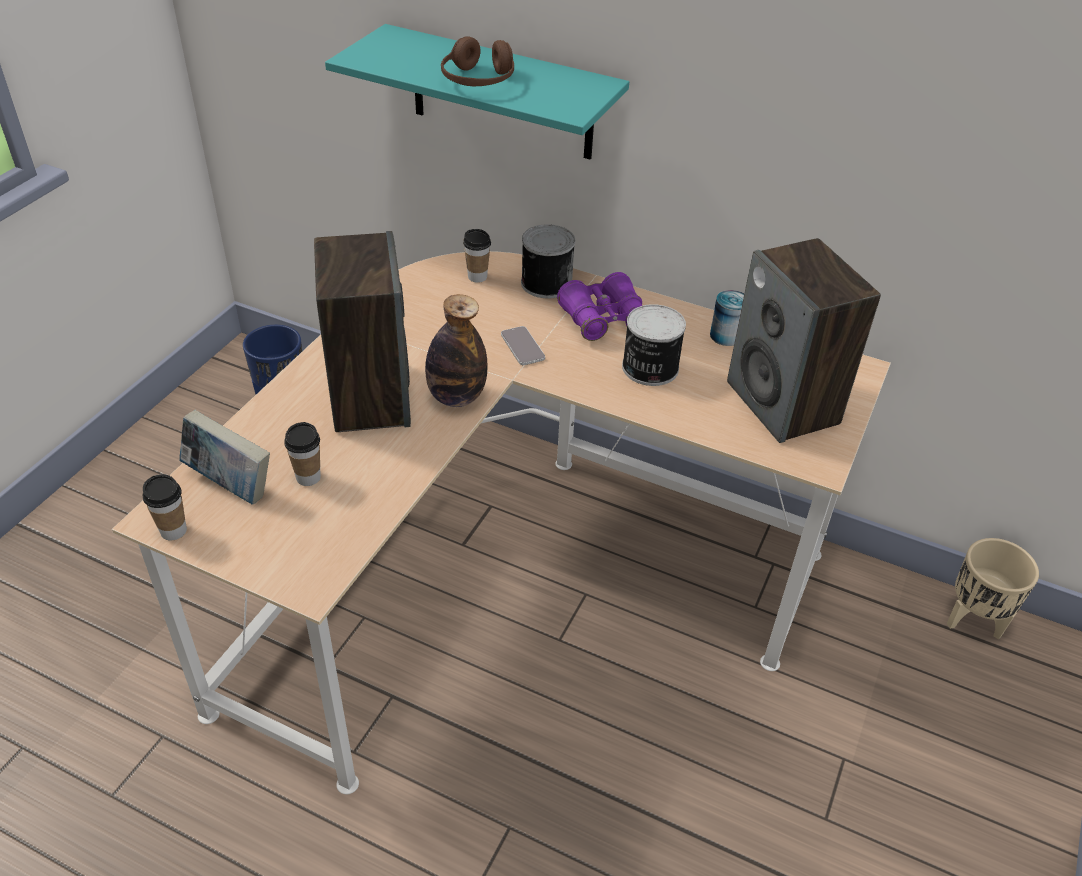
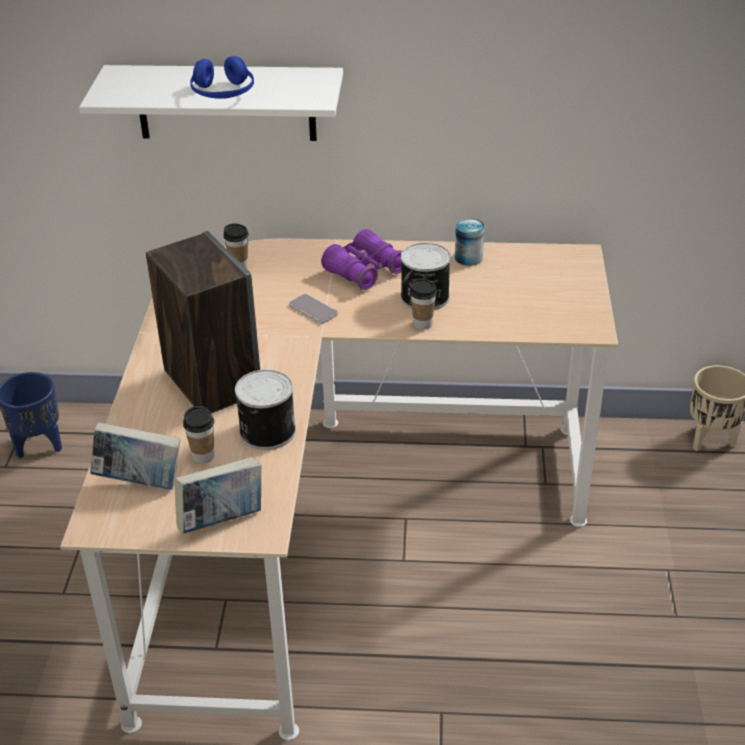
camera: 20 degrees left, 5 degrees down
(173, 531) = (116, 530): cup -> cup (422, 324)
(280, 557) = (222, 520): none -> book
(456, 397) = (284, 362): bottle -> none
(478, 81) = (223, 93): brown headphones -> blue headphones
(502, 94) = (226, 103): turquoise shelf -> white shelf
(545, 283) = (299, 256): can -> can (266, 431)
(783, 403) = (541, 295): speaker -> none

